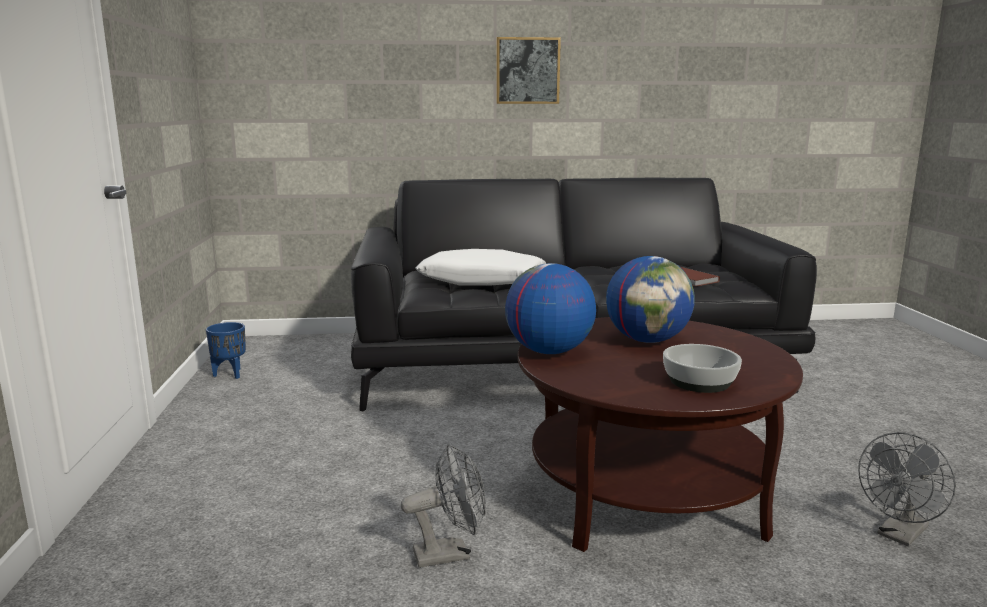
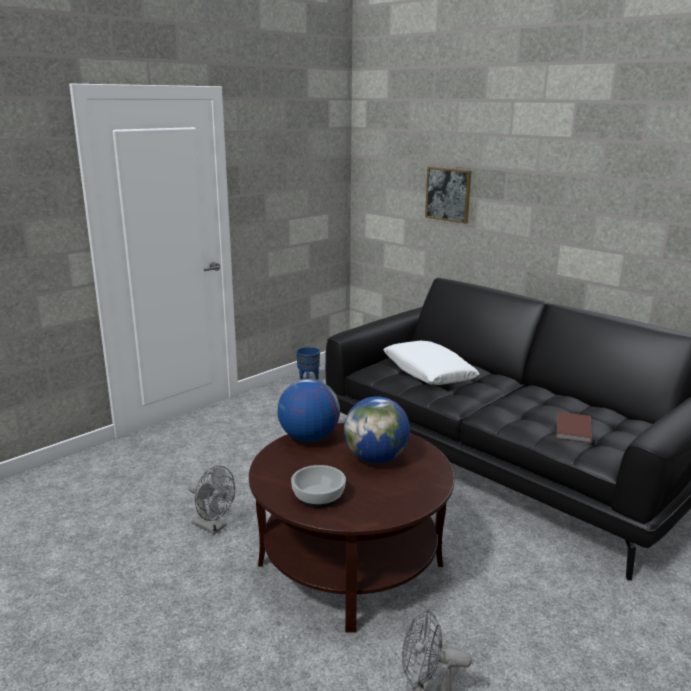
camera: 50 degrees right, 5 degrees up
(527, 71) = (559, 199): picture -> picture (448, 194)

